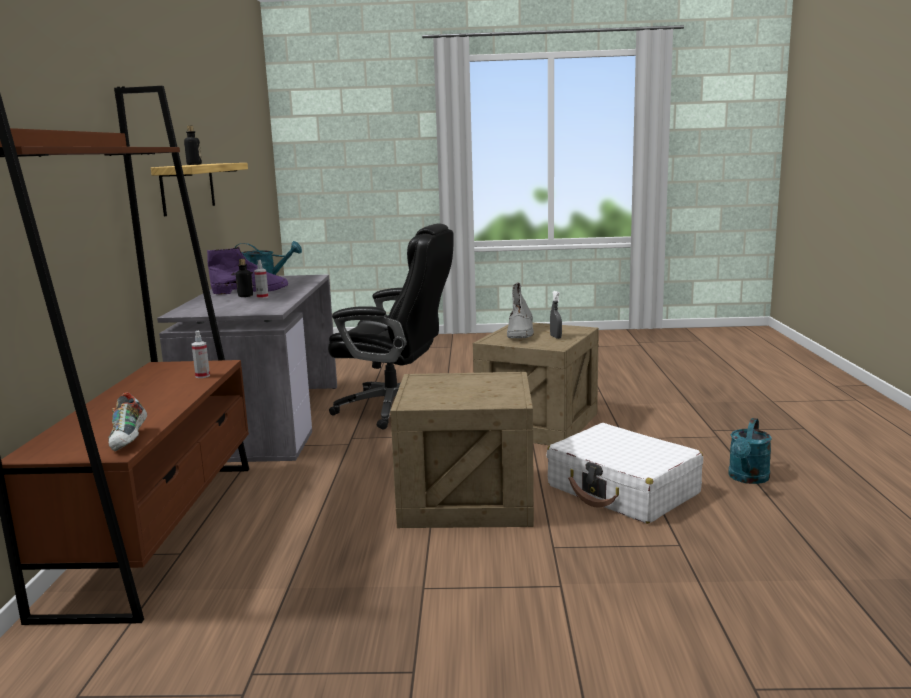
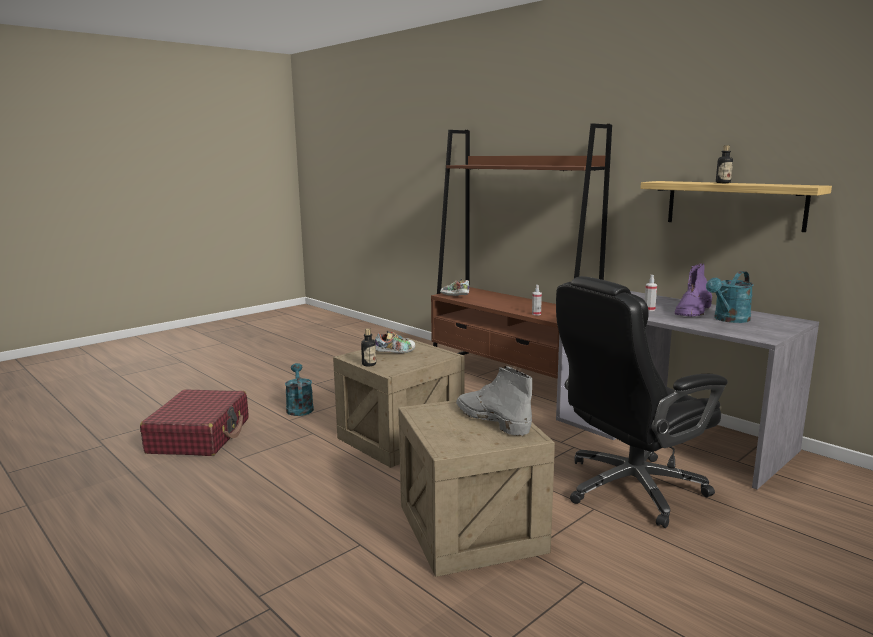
camera: 135 degrees right, 0 degrees up
(245, 296) = (668, 308): bottle -> bottle (369, 364)
(457, 394) = (394, 352): none -> shoe
(555, 337) = (445, 425): grey spray bottle -> none
(623, 490) = (305, 482): white suitcase -> none
(722, 612) = (200, 436): none -> red suitcase
(747, 478) = (205, 536): turquoise watering can -> turquoise watering can (299, 408)

